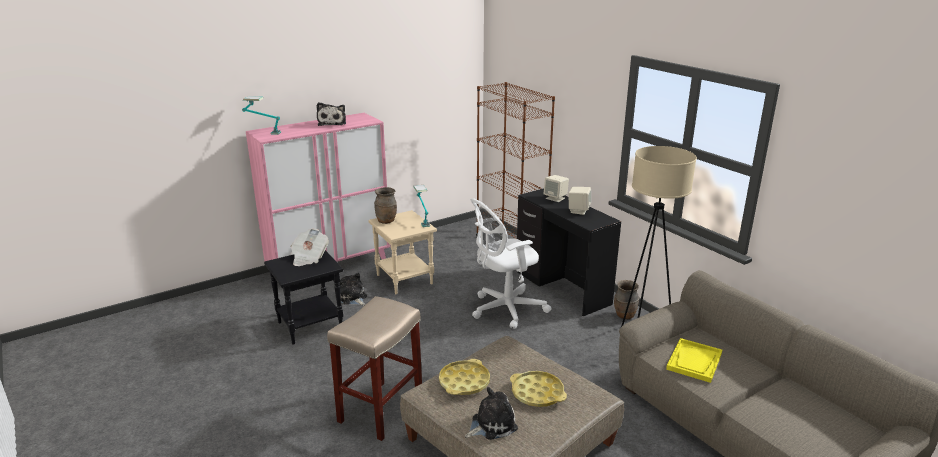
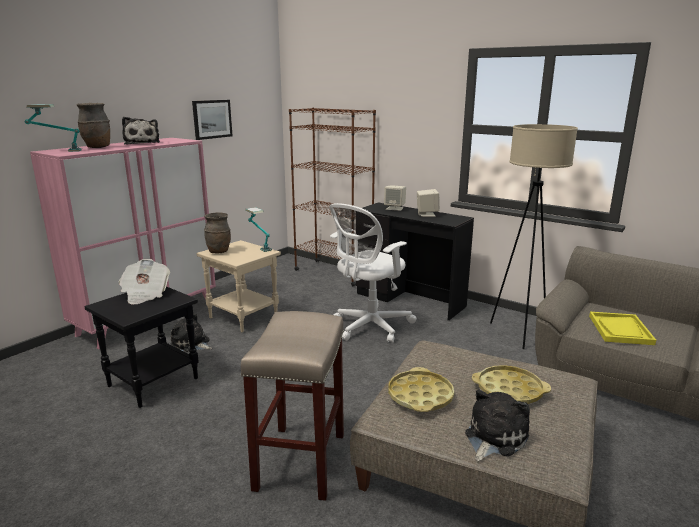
camera: 20 degrees left, 5 degrees down
(405, 93) = (212, 119): none -> picture
(624, 316) = (485, 314): brown vase -> brown vase (97, 147)

